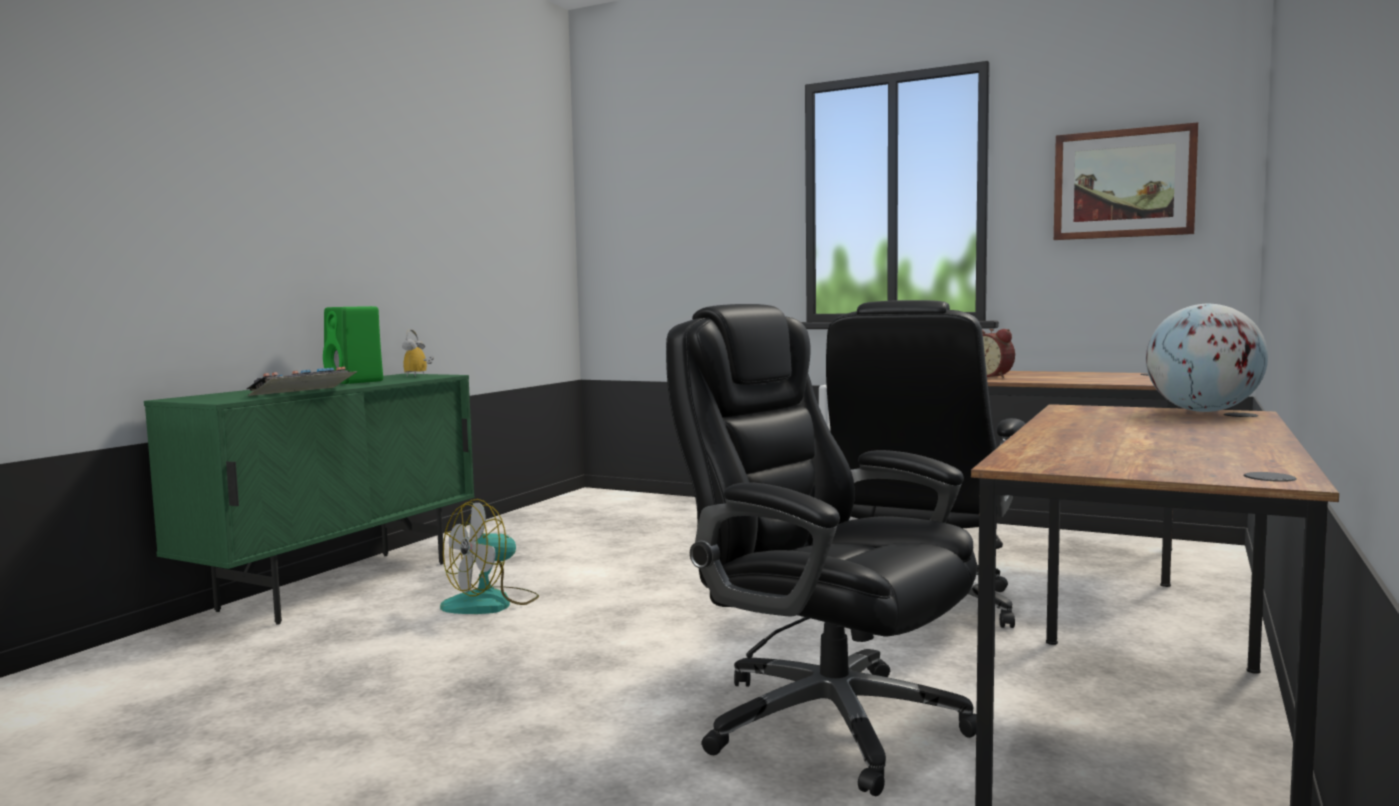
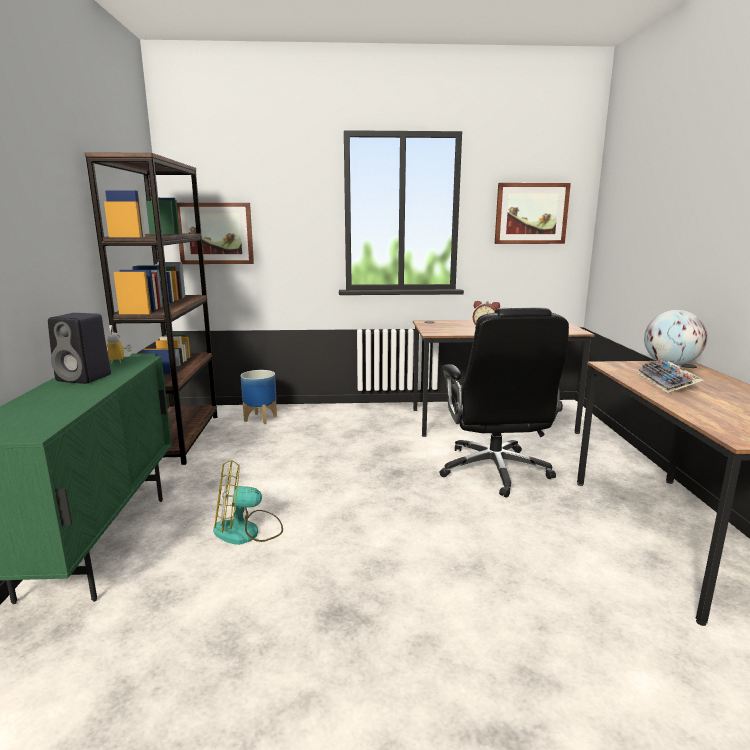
camera: 30 degrees left, 10 degrees up
(303, 392) = (84, 406): keyboard -> keyboard (668, 383)
(356, 381) = (85, 378): green speaker -> black speaker
(491, 603) = (247, 531): fan -> fan turned 60 degrees clockwise
(537, 515) = (178, 438): none -> brown bookcase
(637, 244) = (215, 233): none -> picture
(661, 509) = (260, 419): none -> planter
(826, 721) = (556, 574): black office chair -> none

